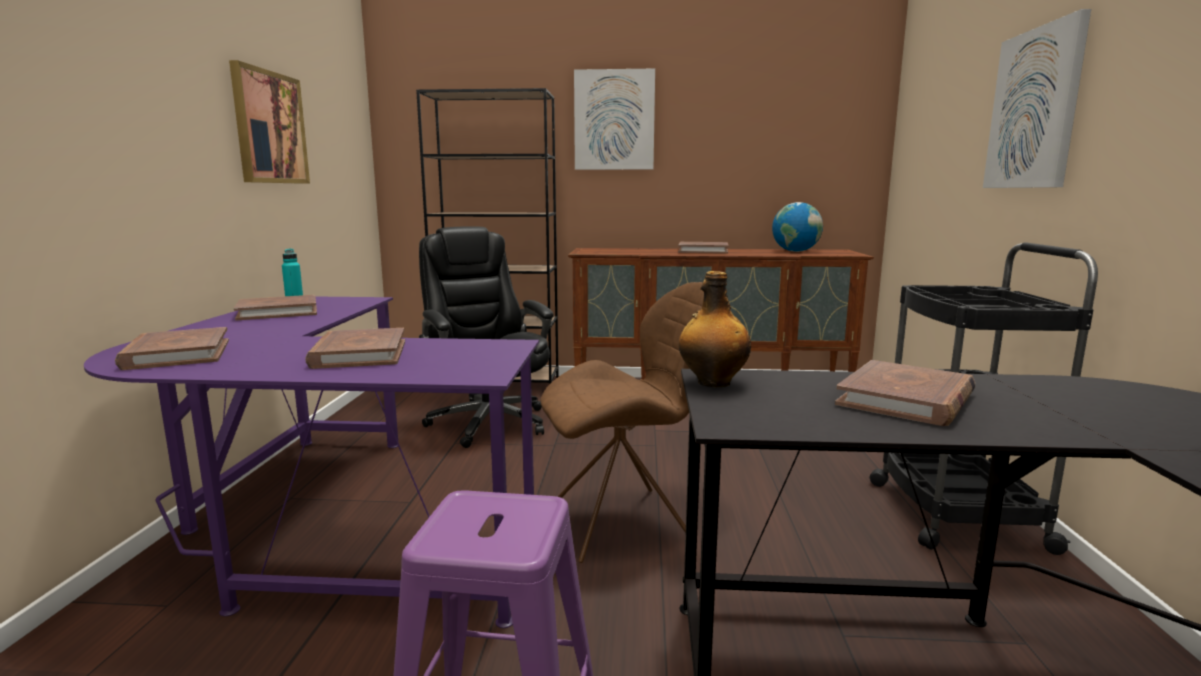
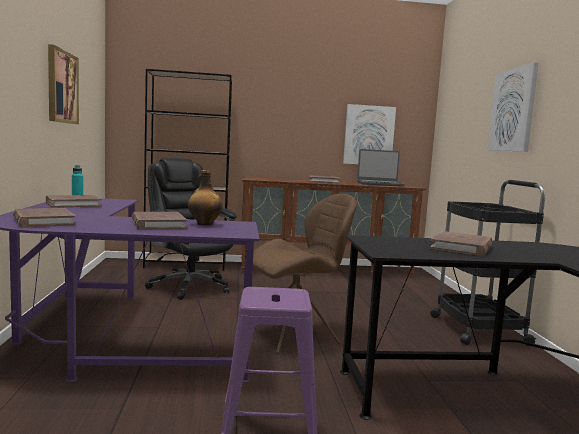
camera: 10 degrees left, 5 degrees down
(614, 120) = (269, 97): picture -> picture (369, 135)
(712, 383) = (366, 240): bottle -> bottle (204, 224)
(795, 251) = (379, 184): globe -> laptop

